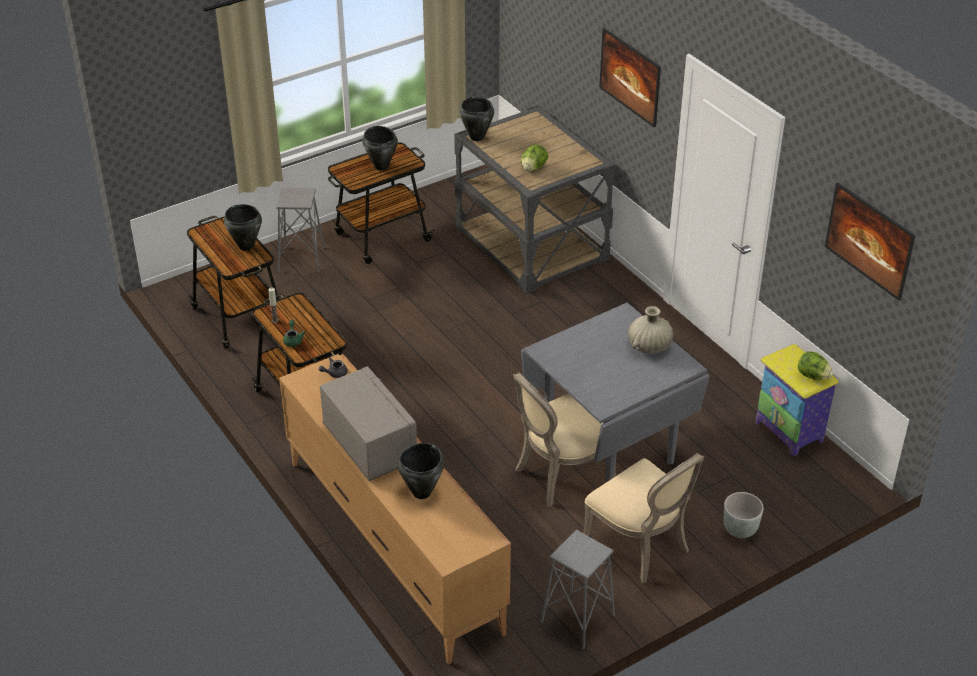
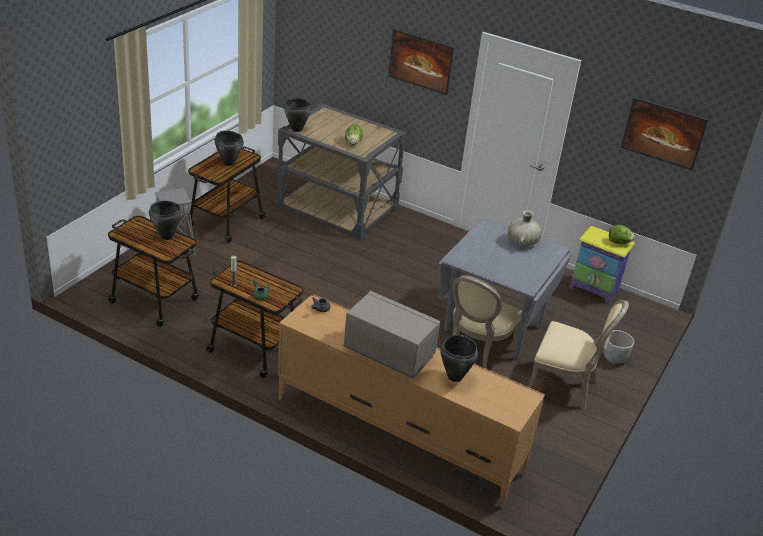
camera: 30 degrees left, 5 degrees down
(577, 619) = (562, 448): grey stool -> none

